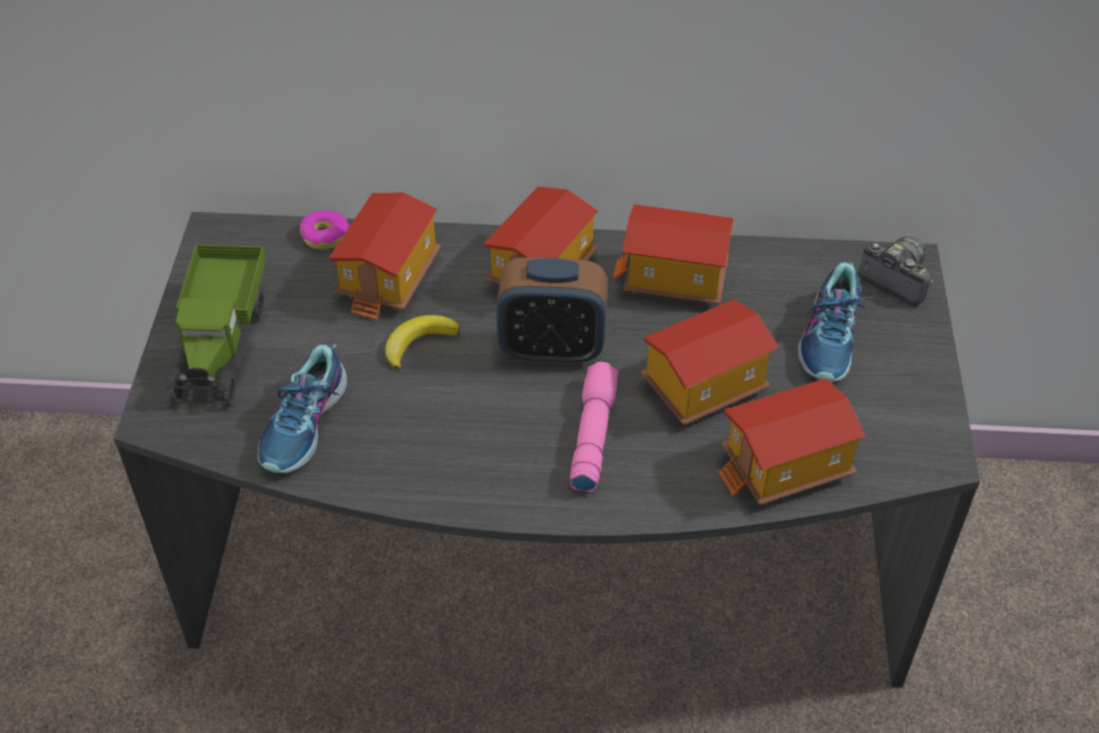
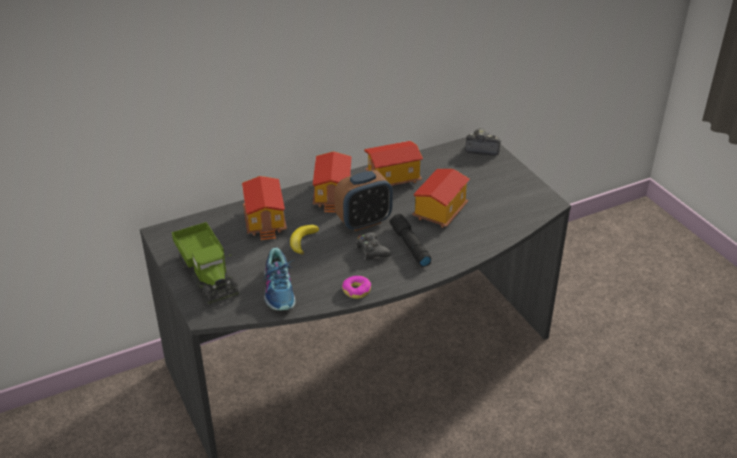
camera: 30 degrees left, 10 degrees down
(325, 236) = (218, 216): donut -> donut (357, 290)
(517, 415) = (371, 251): none -> black game controller
(591, 434) = (409, 246): pink flashlight -> black flashlight
(786, 468) = (497, 228): toy house -> none
(831, 338) = (474, 178): shoe -> none

